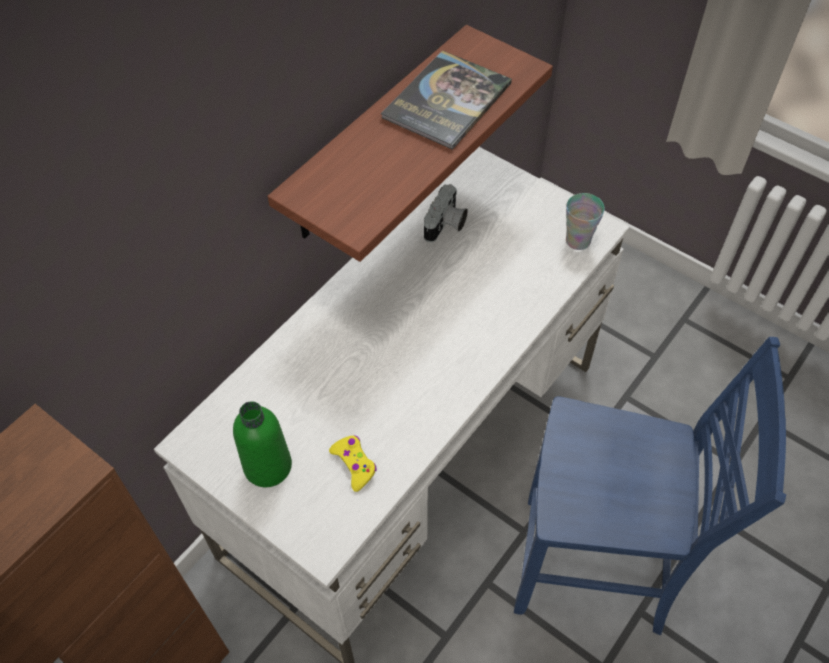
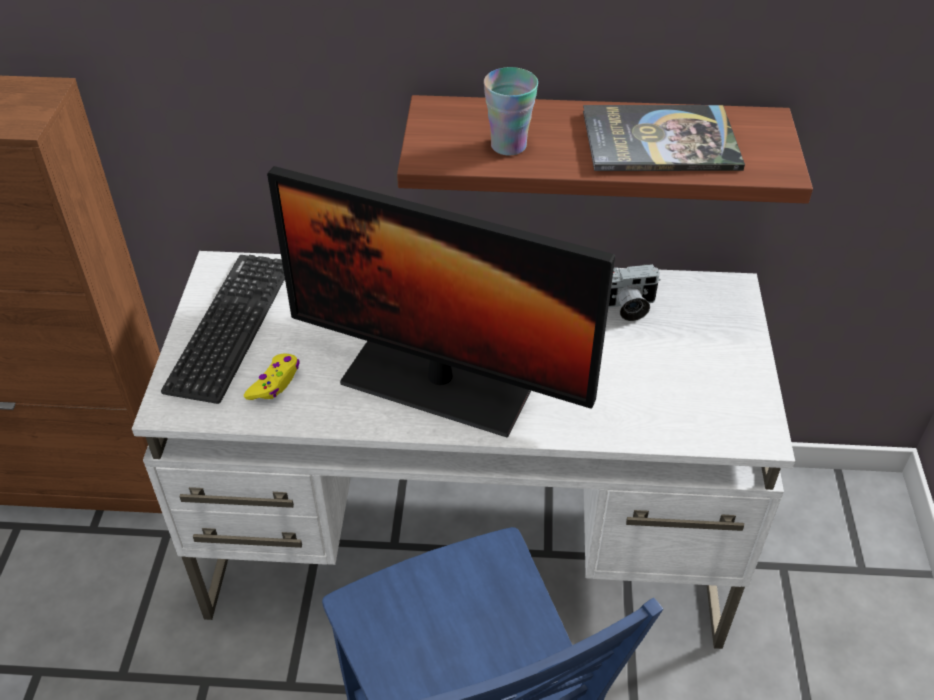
camera: 55 degrees right, 10 degrees down
(268, 466) = (231, 326): green bottle -> keyboard
(433, 364) = (438, 382): none -> monitor
(578, 241) = (719, 423): cup -> cup (508, 145)

